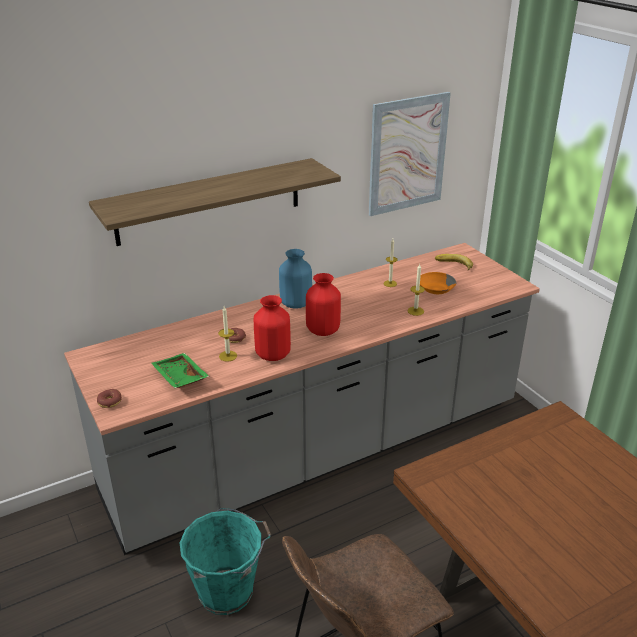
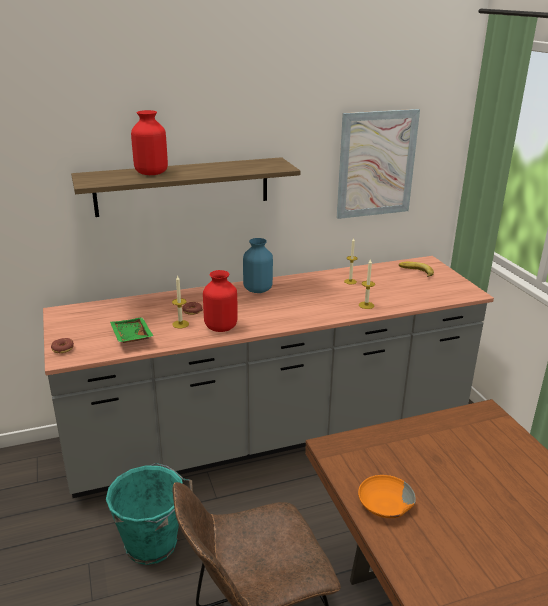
camera: 10 degrees right, 5 degrees down
(323, 330) = (274, 312): red vase -> red vase (152, 173)
(435, 289) = (391, 289): orange bowl -> orange bowl (384, 504)

